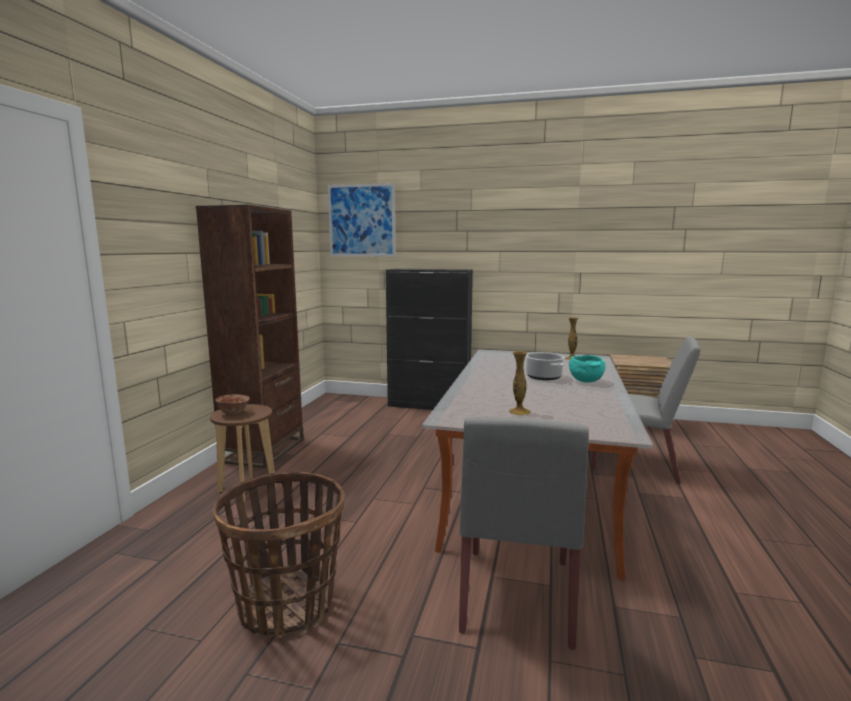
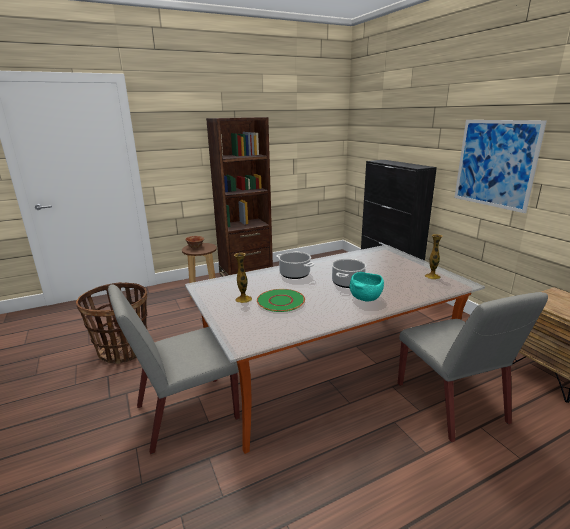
camera: 50 degrees right, 10 degrees up
(361, 220) = (370, 116): picture -> picture (495, 164)
(490, 384) = (295, 274): none -> cooking pot
(548, 402) = (280, 301): none -> green plate

